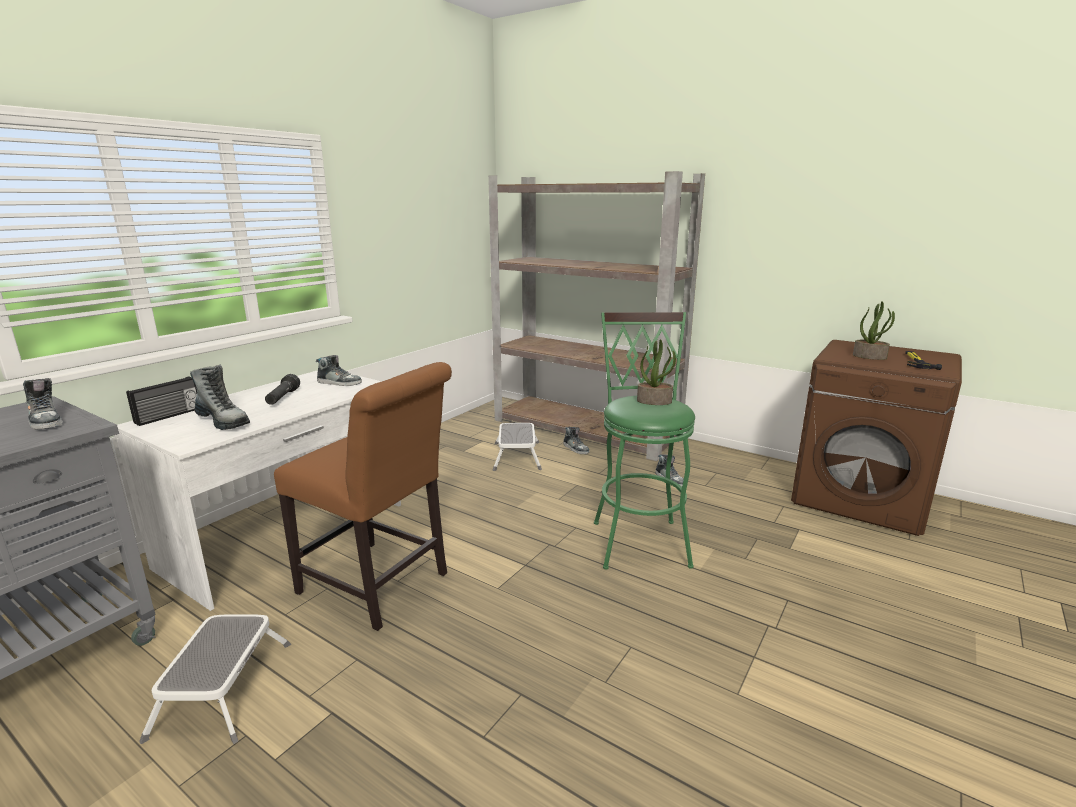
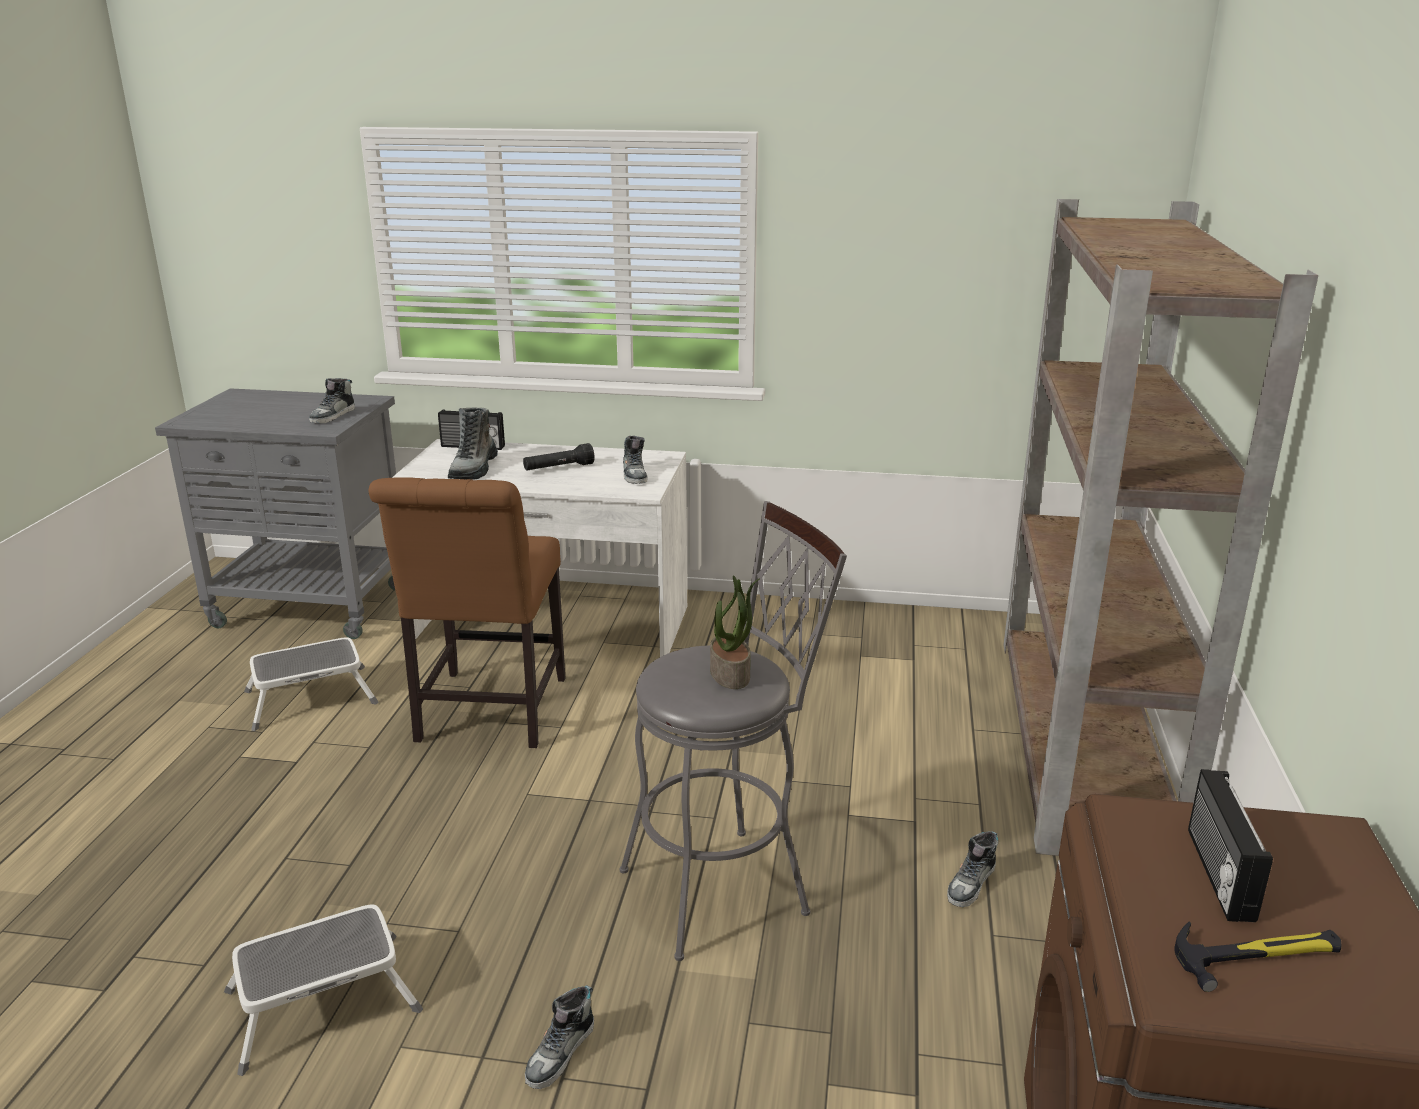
camera: 65 degrees right, 5 degrees up
(517, 456) = (894, 704): grey step ladder -> grey step ladder (322, 1001)
(576, 448) = (985, 751): shoe -> shoe (561, 1053)
(639, 538) = (728, 886): green stool -> grey stool
(870, 356) = (1217, 873): potted plant -> radio

